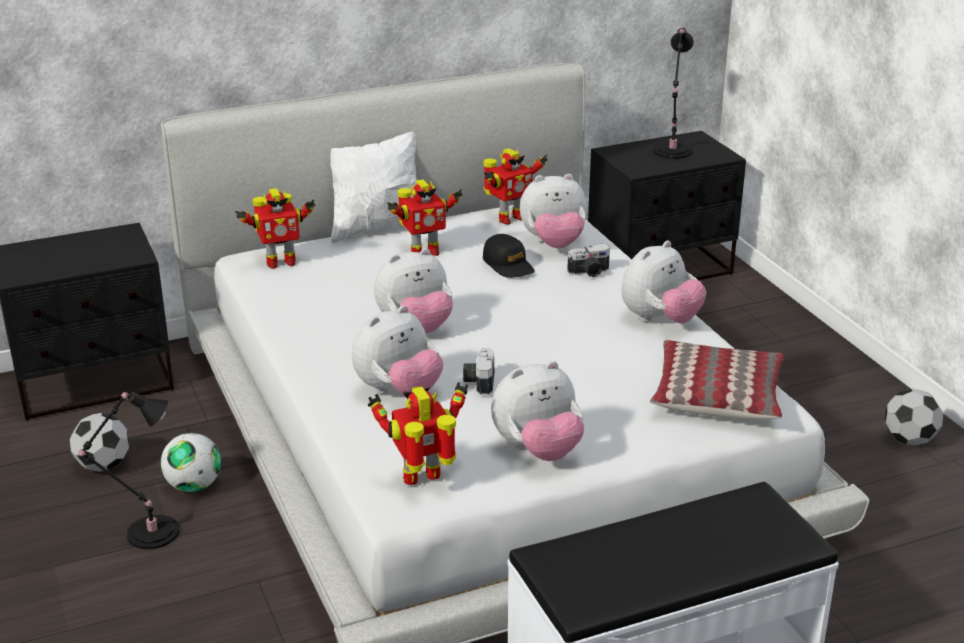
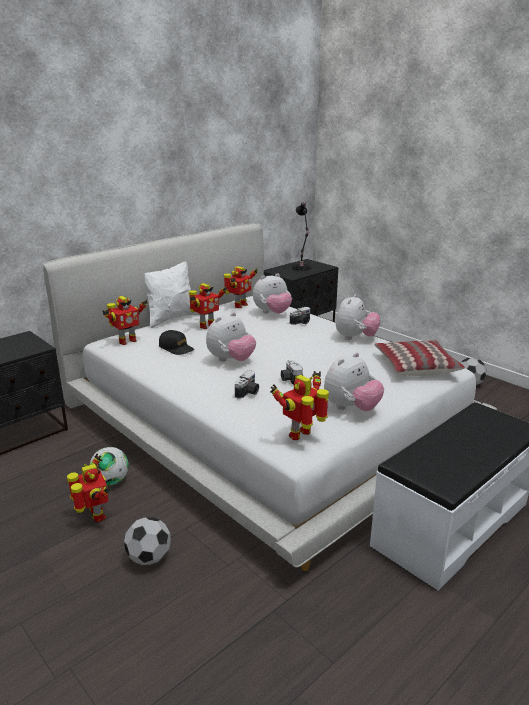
camera: 20 degrees left, 5 degrees down
(104, 465) = (43, 481): football -> football (149, 558)
(148, 533) = (96, 516): black table lamp -> toy robot
(398, 391) = (248, 393): plush toy -> camera
(508, 265) = (257, 325): black cap -> black cap (176, 348)

